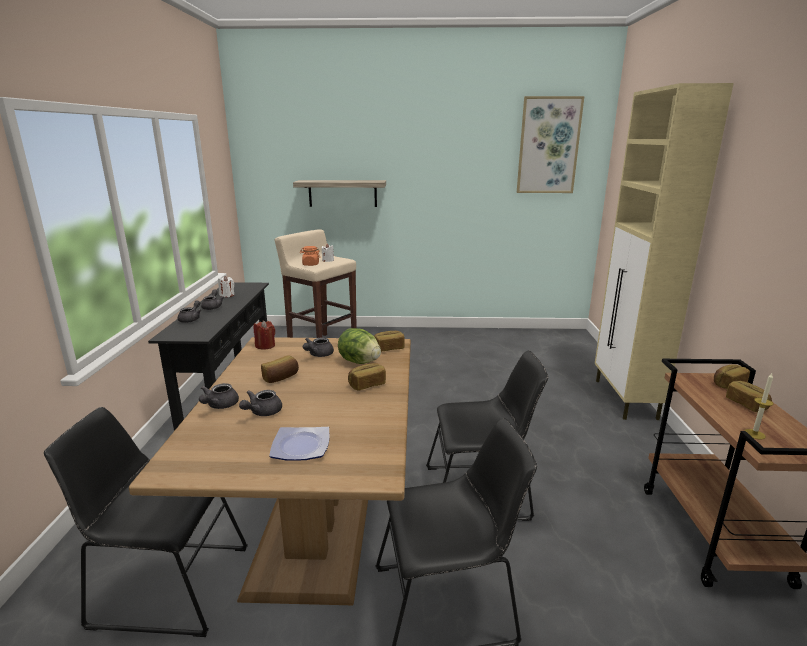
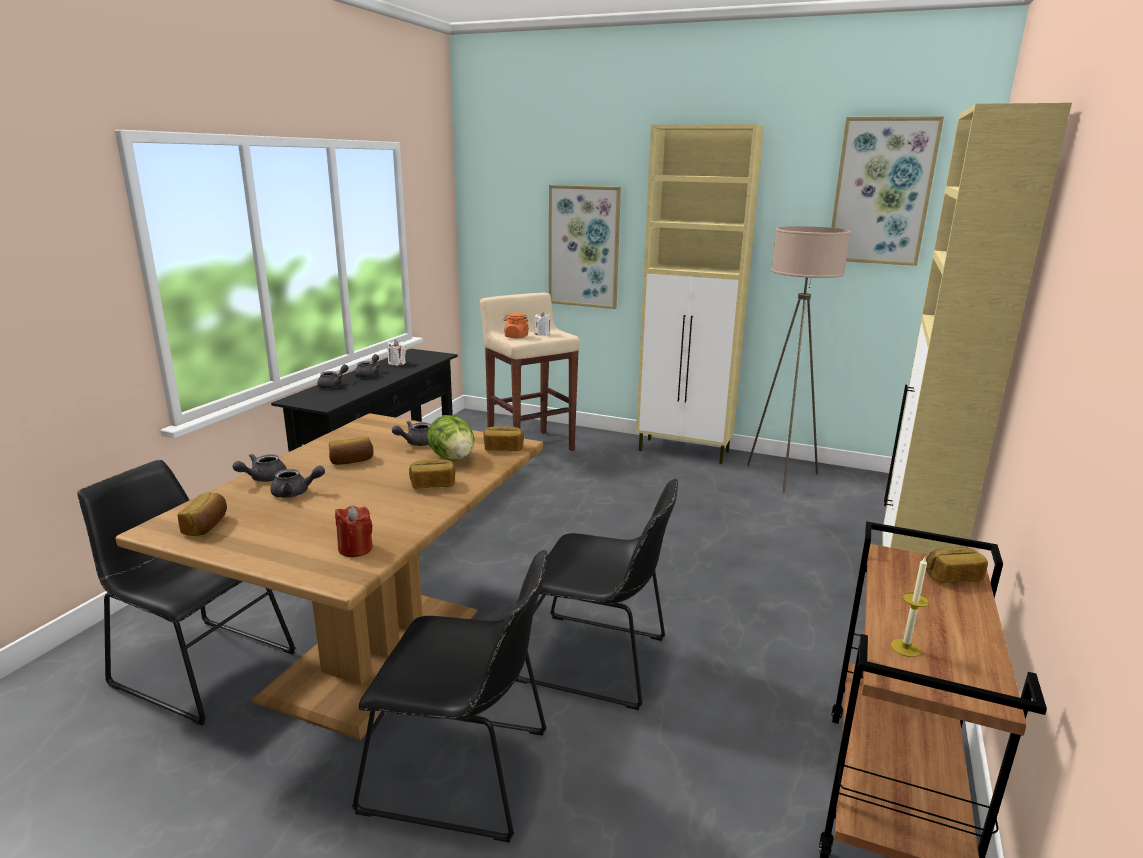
camera: 20 degrees right, 0 degrees up
(262, 412) = (296, 493): grey teapot -> grey teapot turned 150 degrees counterclockwise
(265, 346) = (372, 424): red candle -> red candle (355, 549)
(300, 446) = (296, 533): plate -> none
(342, 193) = (584, 247): shelf -> picture
(431, 333) = (685, 451): none -> beige cabinet
(503, 341) = (782, 476): none -> beige floor lamp
(746, 404) = (947, 608): bread -> bread (207, 526)

